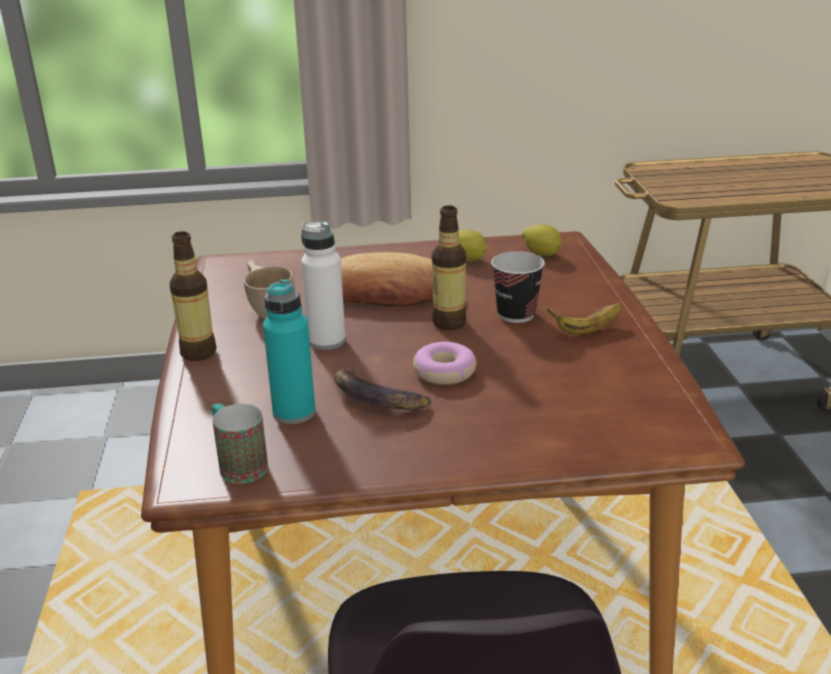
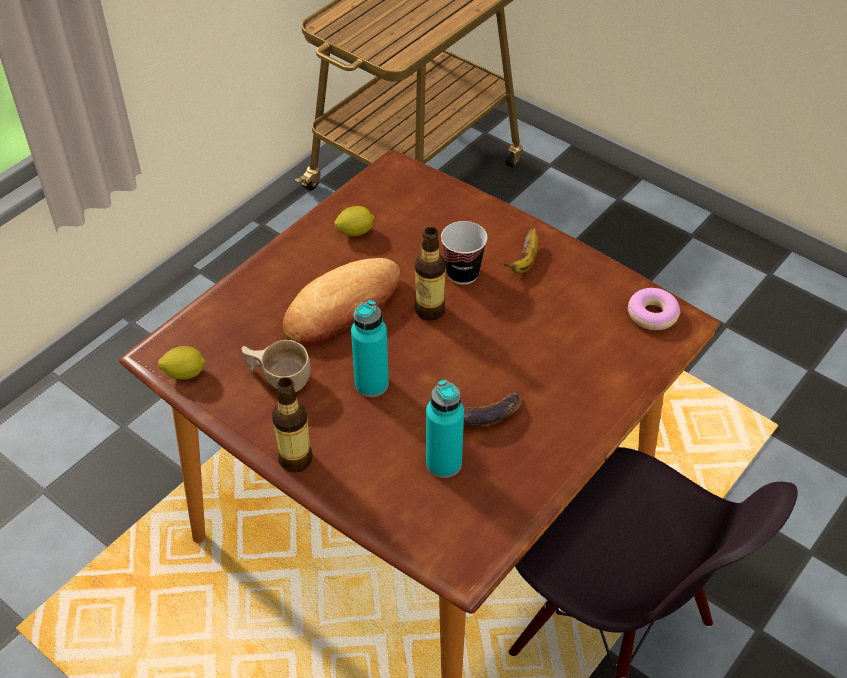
camera: 45 degrees left, 20 degrees up
(238, 464) = (470, 529): mug -> none
(327, 341) = (371, 384): white bottle -> turquoise bottle
(444, 372) = (487, 360): donut -> donut (652, 314)
(542, 254) = (400, 194): lemon -> lemon (185, 373)

